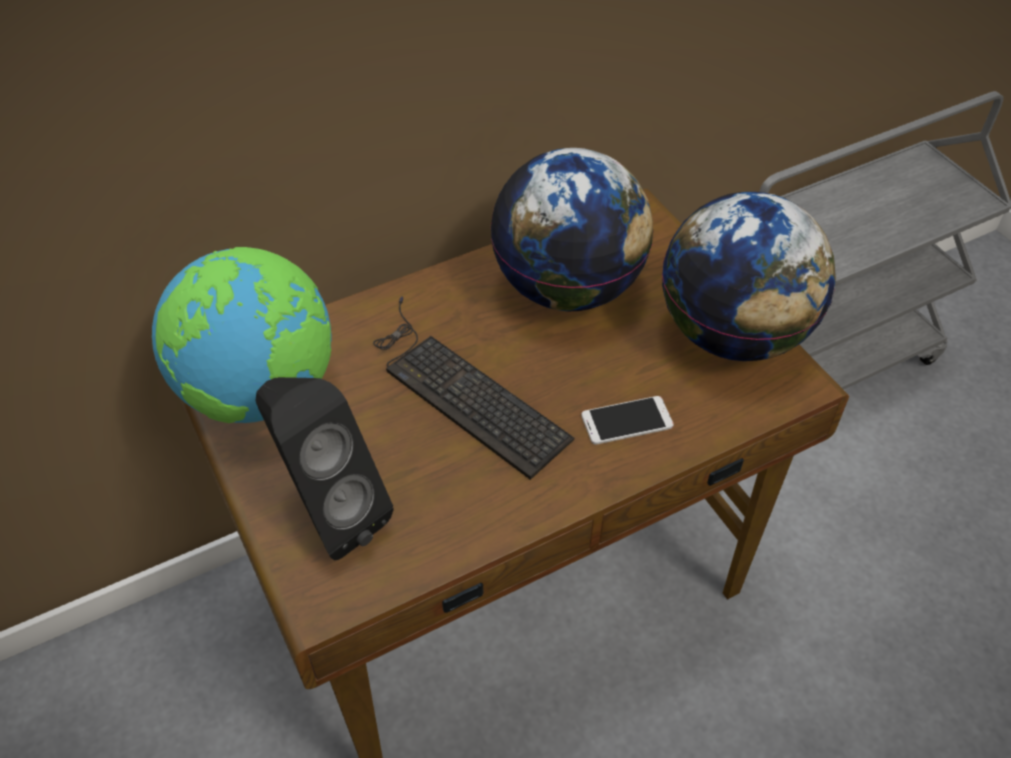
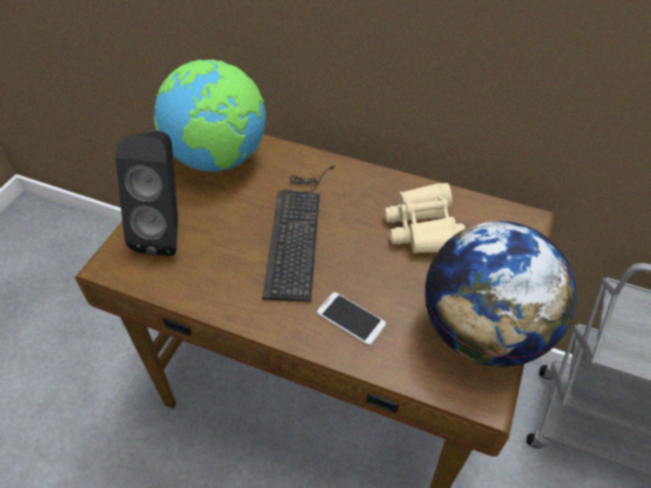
camera: 50 degrees right, 0 degrees up
(568, 288) = (423, 228): globe -> beige binoculars

